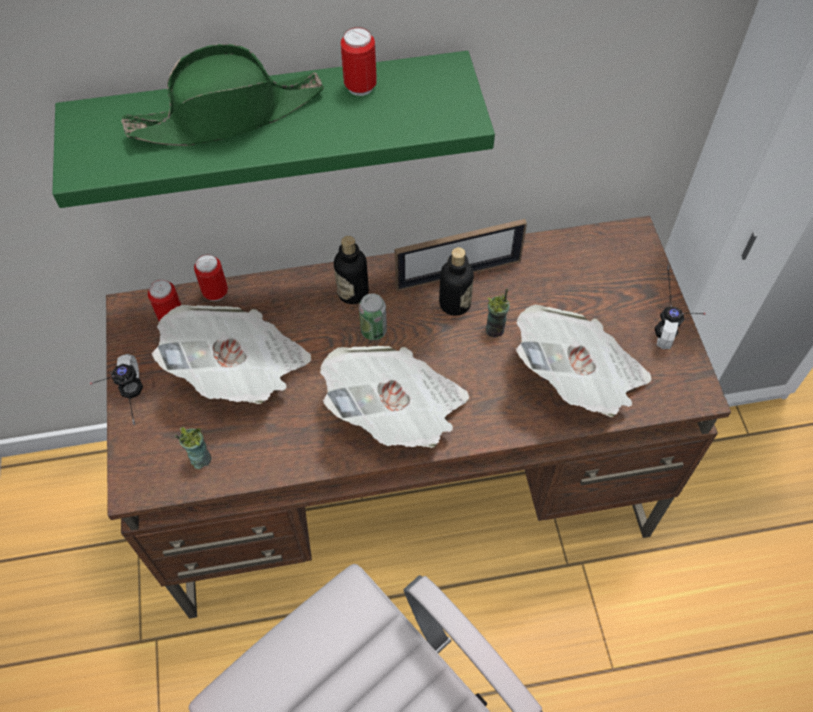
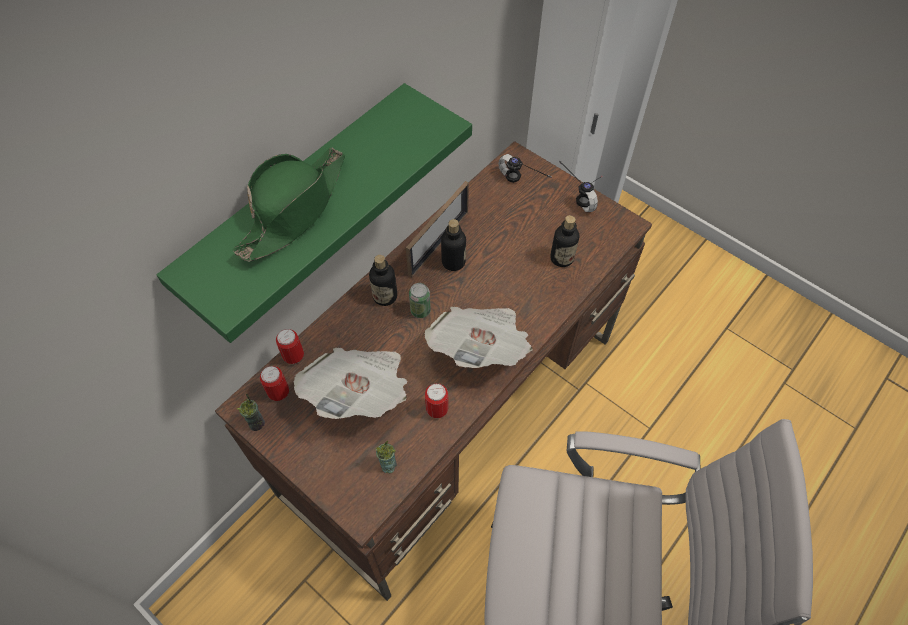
camera: 40 degrees left, 0 degrees up
(124, 405) = (302, 471): headphones -> headphones (517, 187)
(360, 87) = (362, 141): can -> can (437, 409)
(495, 330) = (491, 262): cup -> cup (257, 423)
(579, 378) = (561, 258): newspaper -> bottle

